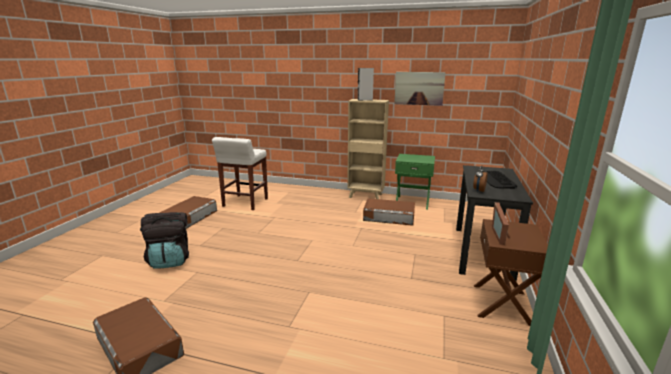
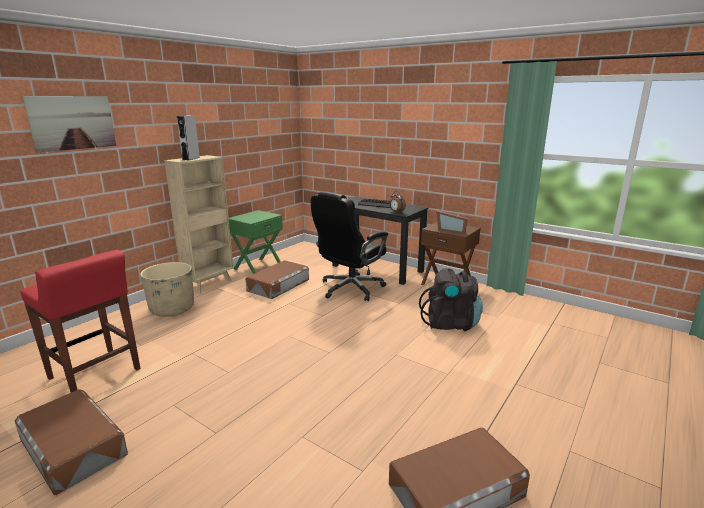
camera: 70 degrees left, 0 degrees up
(170, 260) = (240, 469): black backpack -> black backpack (450, 323)
(245, 203) = (95, 374): white stool -> red stool
(322, 197) = (172, 309): none -> beige planter
(415, 247) = (350, 289): none -> black office chair
(419, 88) = (231, 137): picture -> picture (72, 122)

